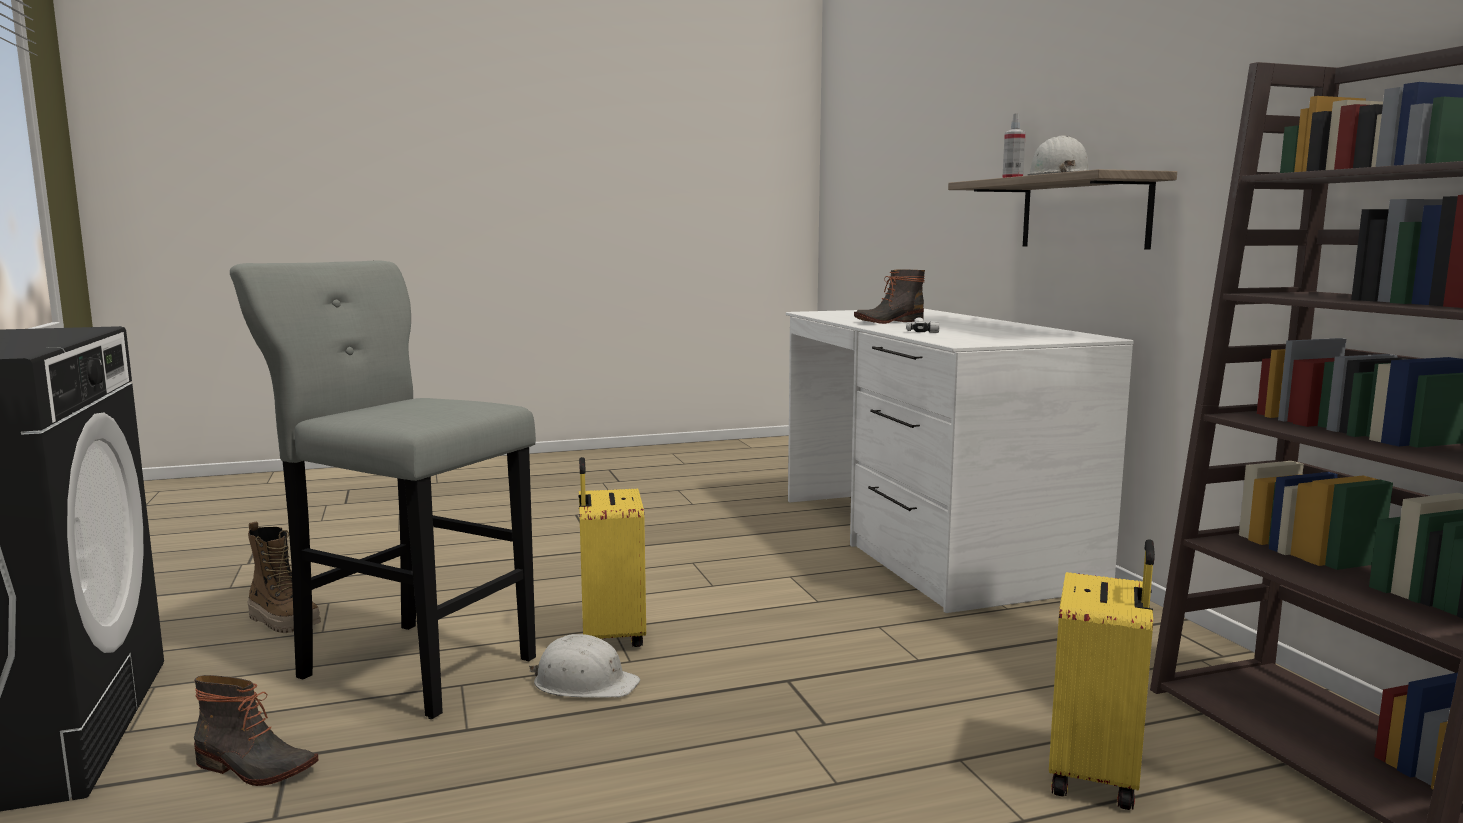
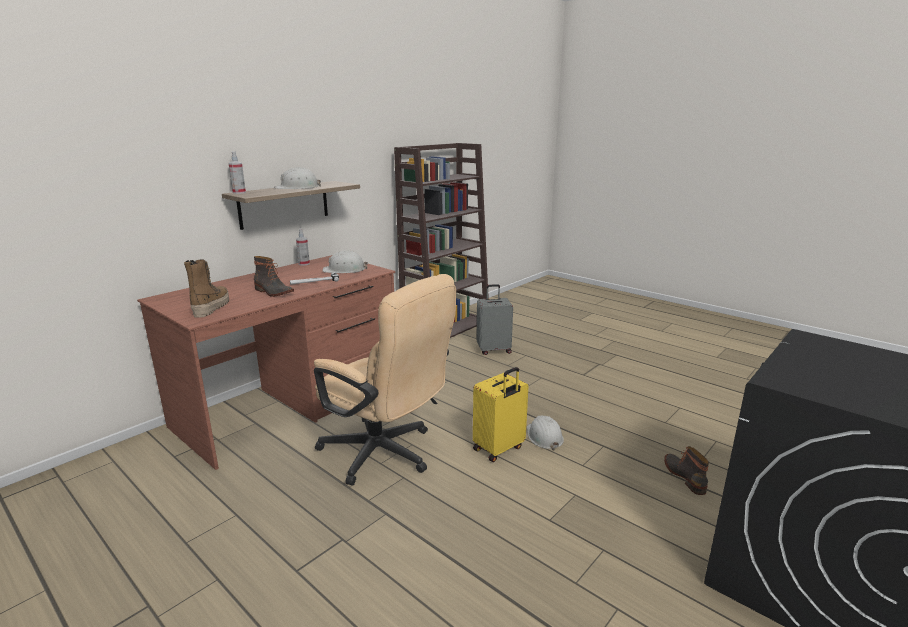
camera: 120 degrees left, 10 degrees up
(284, 622) = (616, 578): boot -> boot (211, 308)
(410, 665) = (588, 490): grey stool -> none
(708, 567) = (385, 455): none -> beige office chair
(926, 540) = (292, 404): white desk -> brown desk
(988, 336) = (344, 270): none -> white hard hat
(1056, 330) = (304, 264): none -> spray bottle
(1097, 775) = (493, 350): yellow suitcase -> grey suitcase

